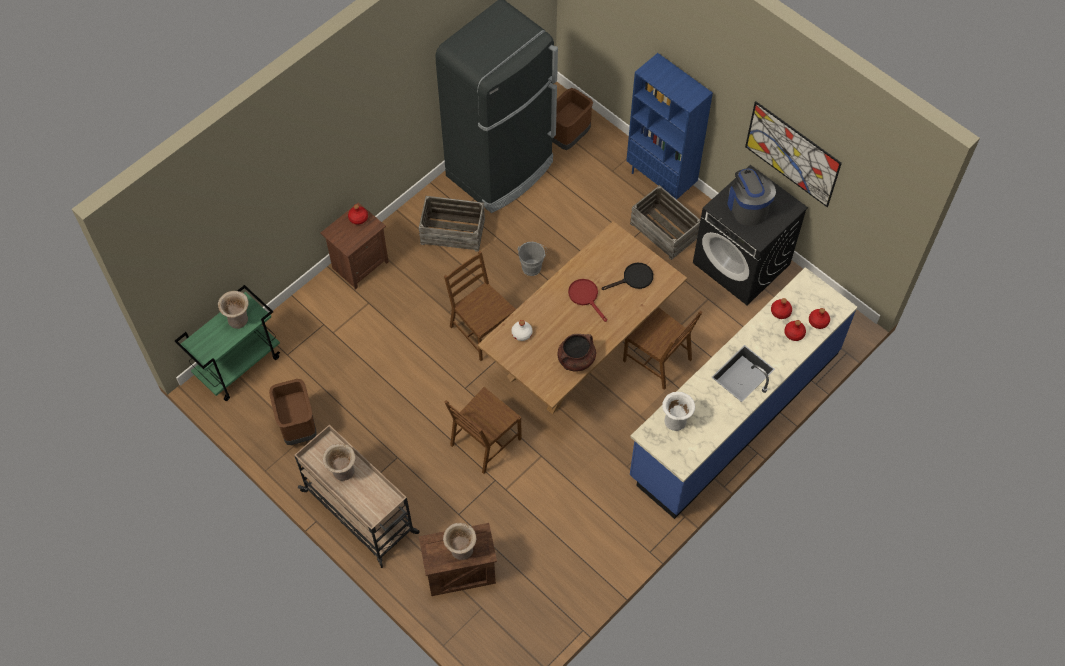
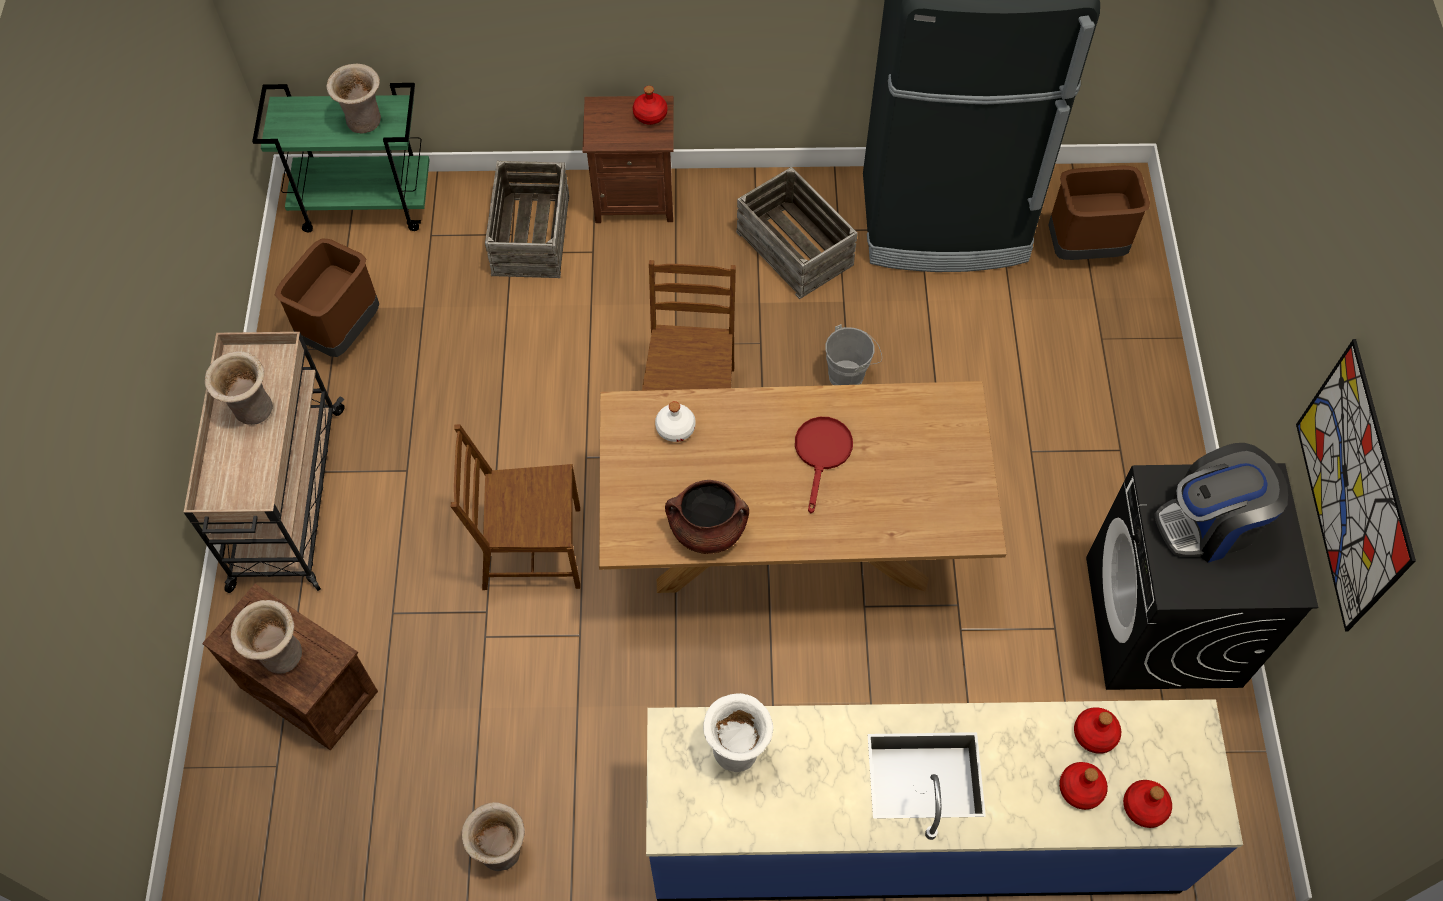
camera: 45 degrees right, 0 degrees up
(600, 554) = (501, 849): none -> beige vase
(634, 278) = (921, 487): black frying pan -> none
(658, 359) = (885, 650): brown chair -> none
(661, 180) = (1162, 406): blue bookcase -> none
(664, 230) = (1093, 478): crate -> crate (532, 235)
(747, 207) = (1209, 523): coffee machine -> coffee machine turned 135 degrees counterclockwise

